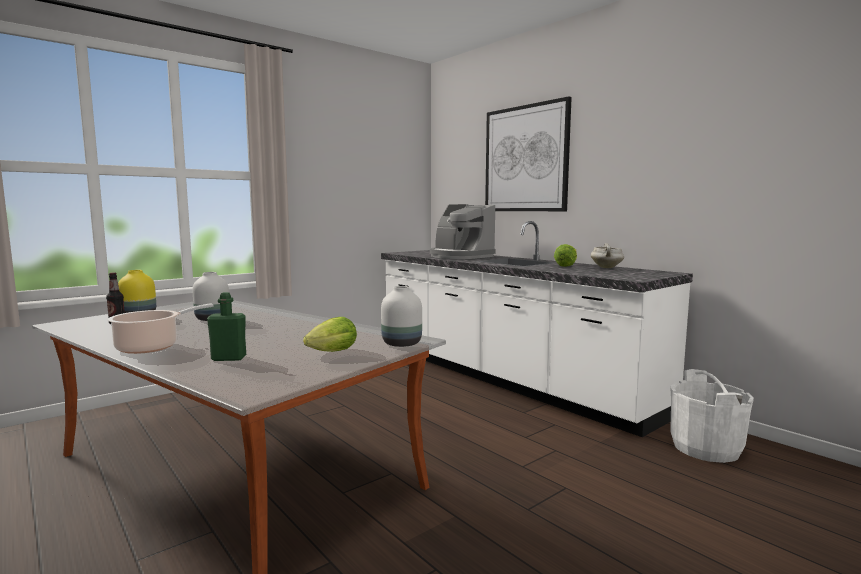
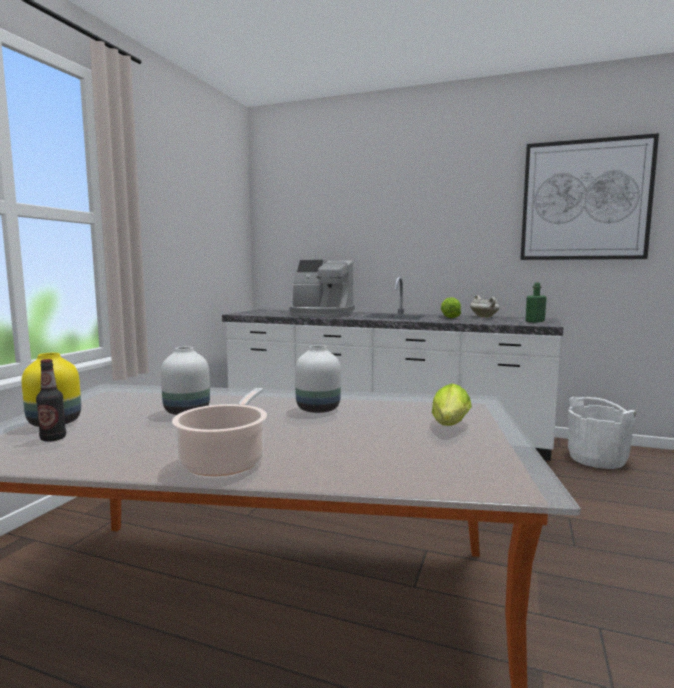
camera: 30 degrees left, 0 degrees up
(228, 358) = (371, 454): green bottle -> green bottle (535, 321)
(400, 343) = (477, 406): white vase -> white vase (316, 409)
(525, 159) = (378, 216): picture -> picture (585, 200)

